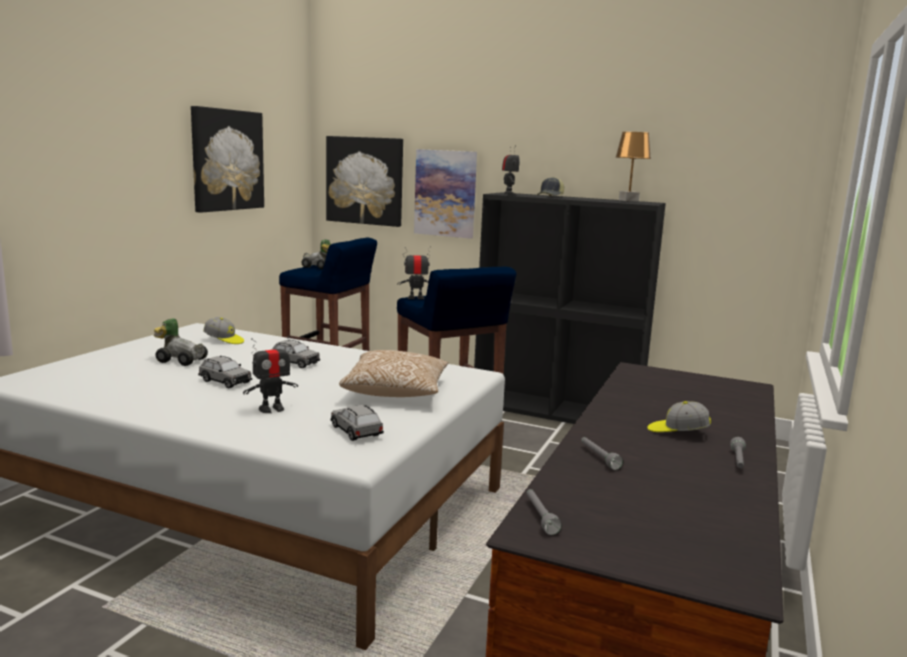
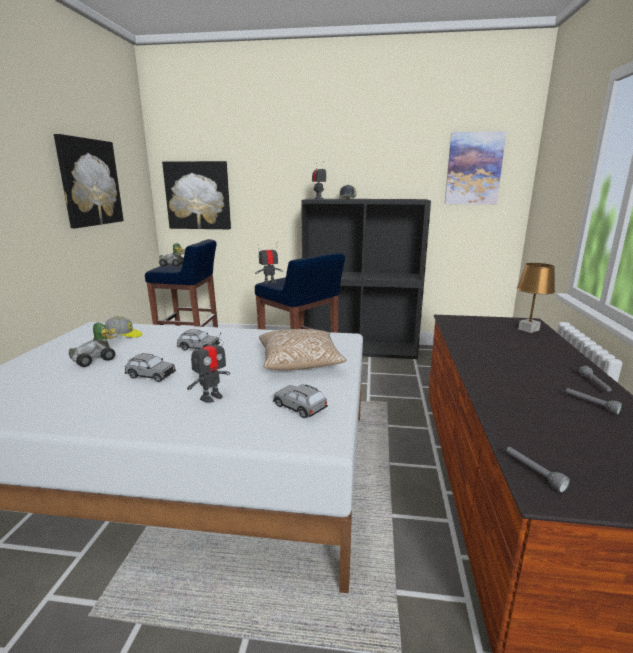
camera: 15 degrees left, 5 degrees up
(180, 360) = (96, 359): toy car -> toy car turned 135 degrees clockwise
(445, 193) = (264, 202): picture -> picture (473, 169)
(598, 457) = (509, 400): grey flashlight -> grey flashlight (590, 404)
(628, 200) = (402, 199): brown table lamp -> brown table lamp (528, 329)
(677, 432) = (532, 366): cap -> none

